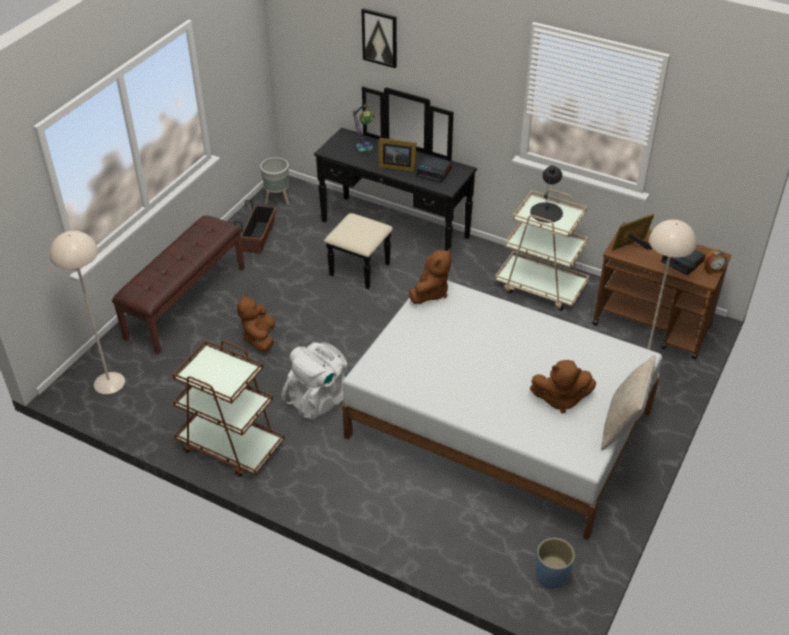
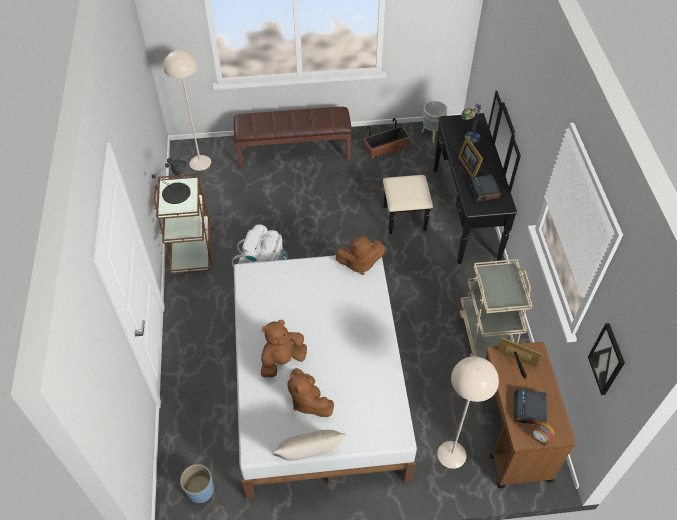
camera: 55 degrees right, 10 degrees up
(260, 338) = (292, 207): brown plush toy -> brown plush toy (282, 360)
(380, 37) = (514, 59): picture -> picture (607, 359)
(546, 212) = (503, 283): black table lamp -> black table lamp (176, 193)

